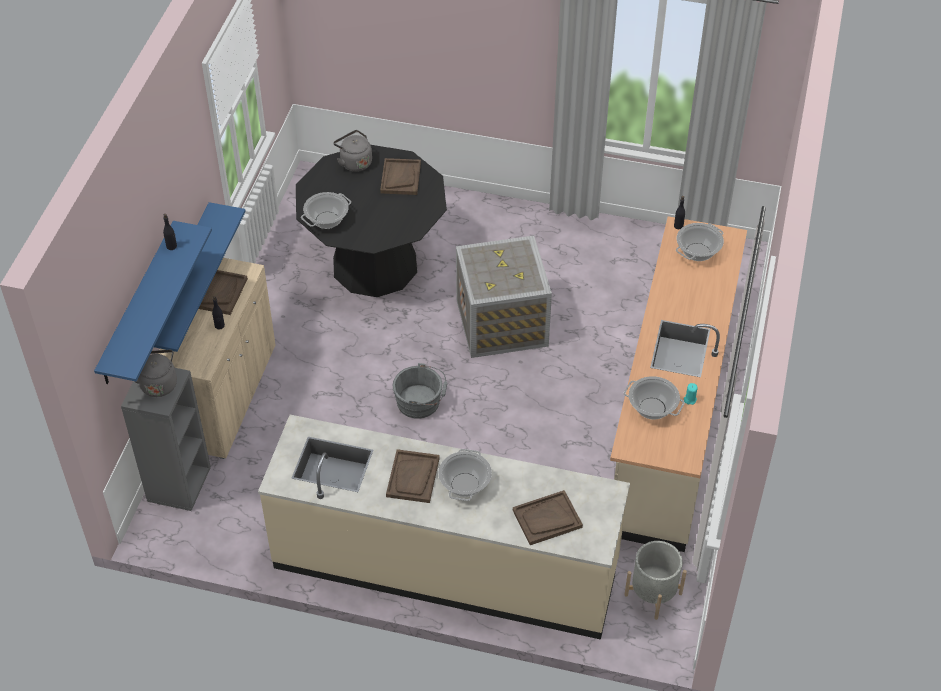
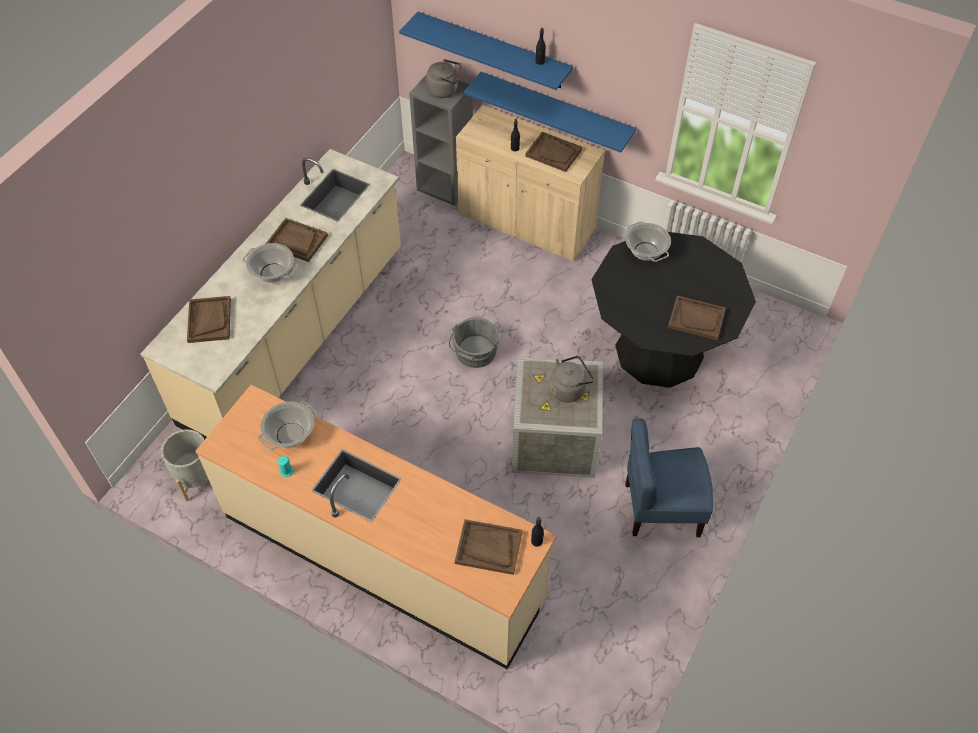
camera: 105 degrees right, 5 degrees up
(354, 162) = (727, 286): grey kettle -> grey kettle (569, 389)
(545, 243) = (661, 508): none -> blue chair
(698, 252) = (488, 548): cooking pot -> brown tray

